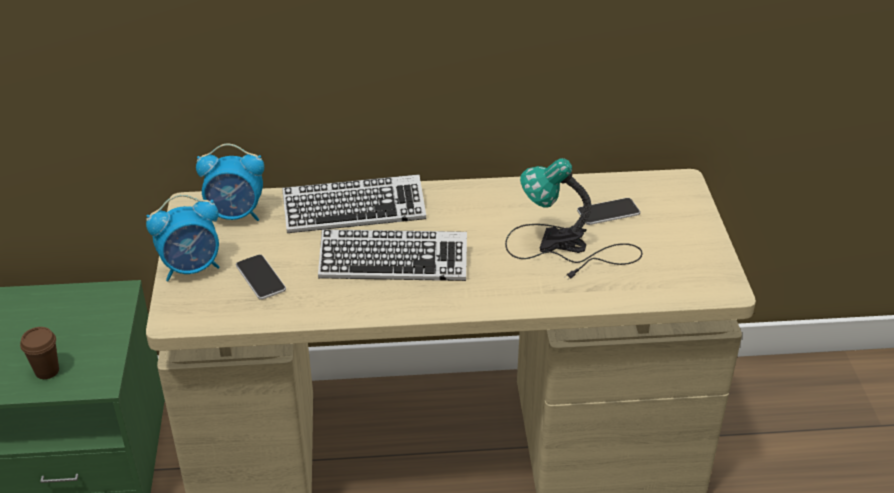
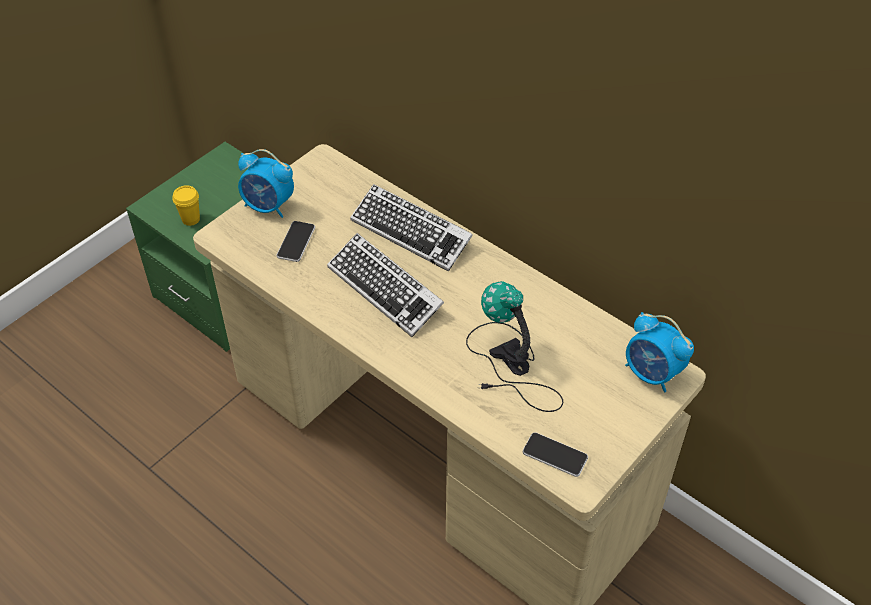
camera: 45 degrees right, 10 degrees up
(47, 371) = (191, 219): brown cup -> yellow cup
(236, 215) = (338, 185): alarm clock -> alarm clock (652, 374)
(608, 212) = (581, 358): phone -> phone (555, 455)

